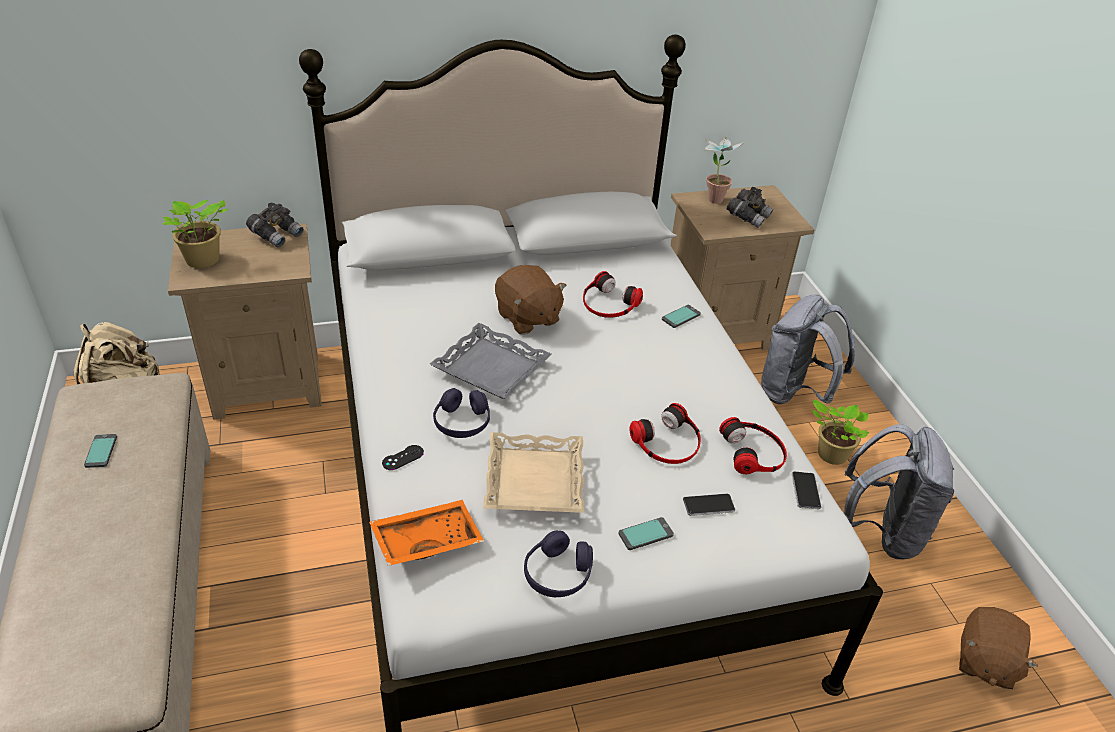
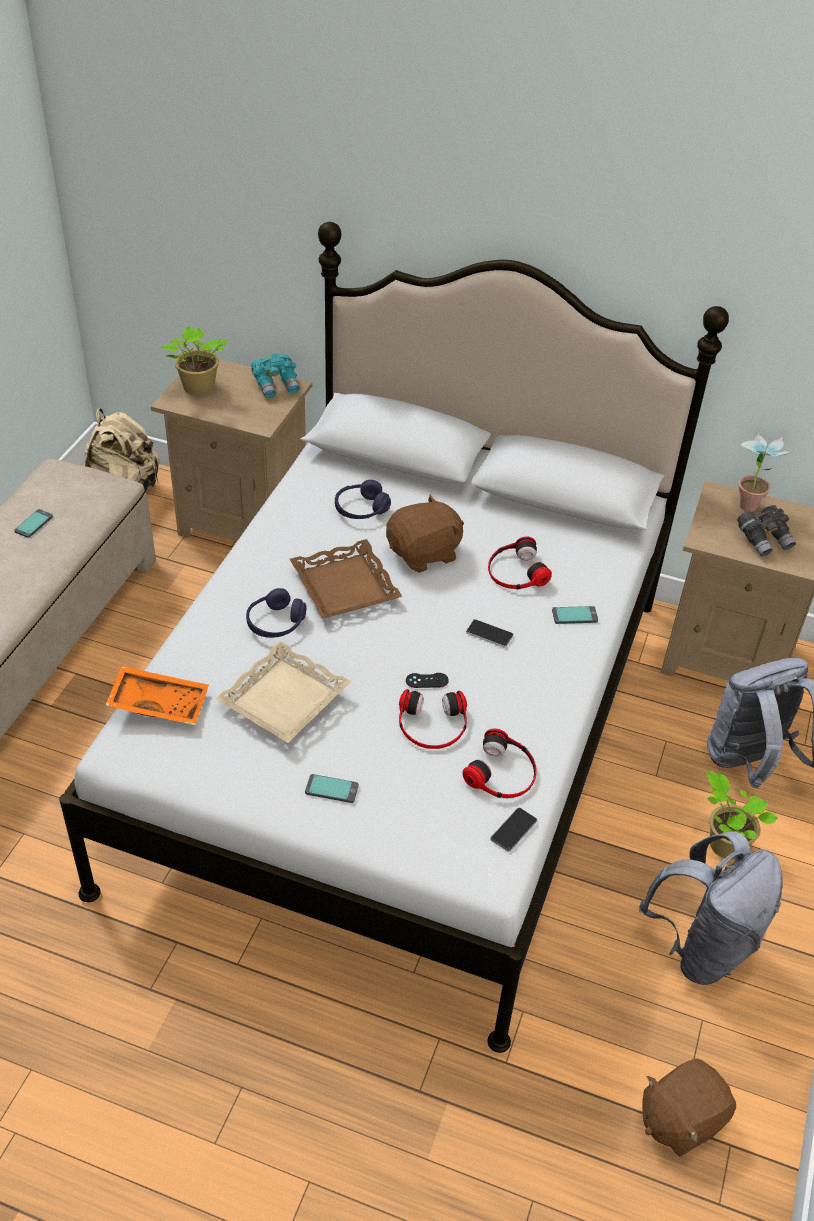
camera: 35 degrees right, 5 degrees up
(277, 235) = (276, 385): grey binoculars -> turquoise binoculars
(403, 457) = (204, 630): black game controller -> black game controller (427, 680)
(492, 367) = (346, 586): grey tray -> brown tray
(527, 318) = (424, 554): brown plush toy -> brown plush toy turned 120 degrees counterclockwise
(557, 574) = (231, 781): purple headphones -> purple headphones (361, 509)
(708, 505) = (410, 795): phone -> phone (489, 634)

